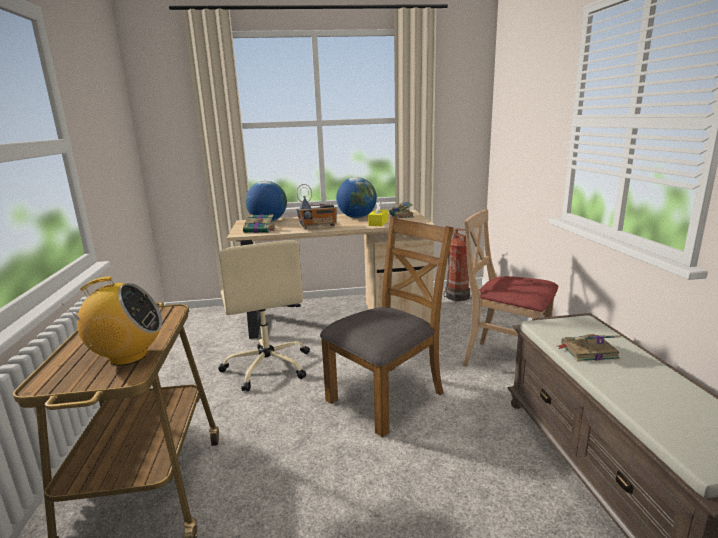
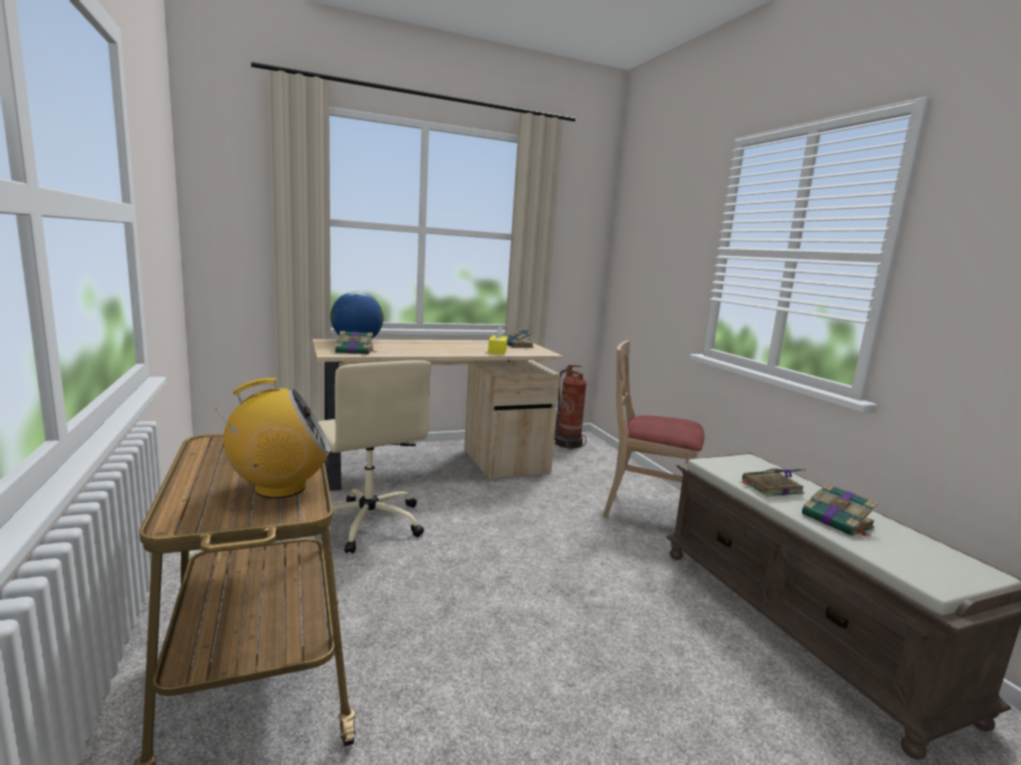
camera: 15 degrees left, 5 degrees down
(318, 227) = (428, 352): radio -> none
(357, 217) = (466, 344): globe -> none
(387, 396) = (530, 553): brown chair -> none
(638, 390) = (838, 522): none -> book

